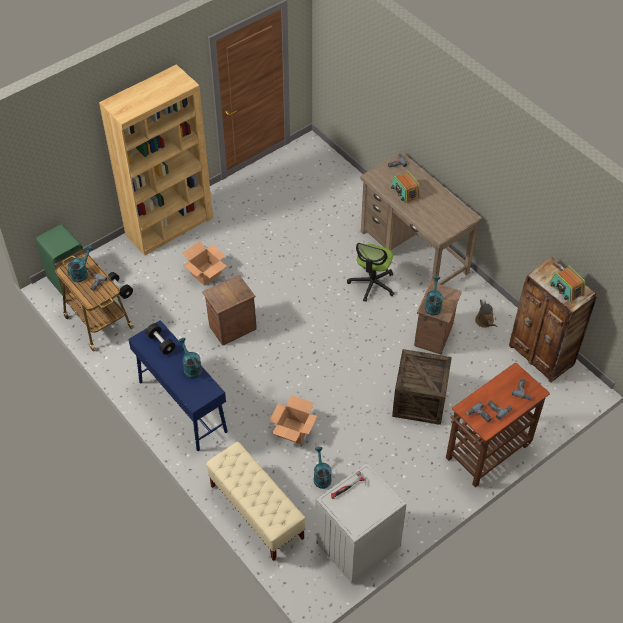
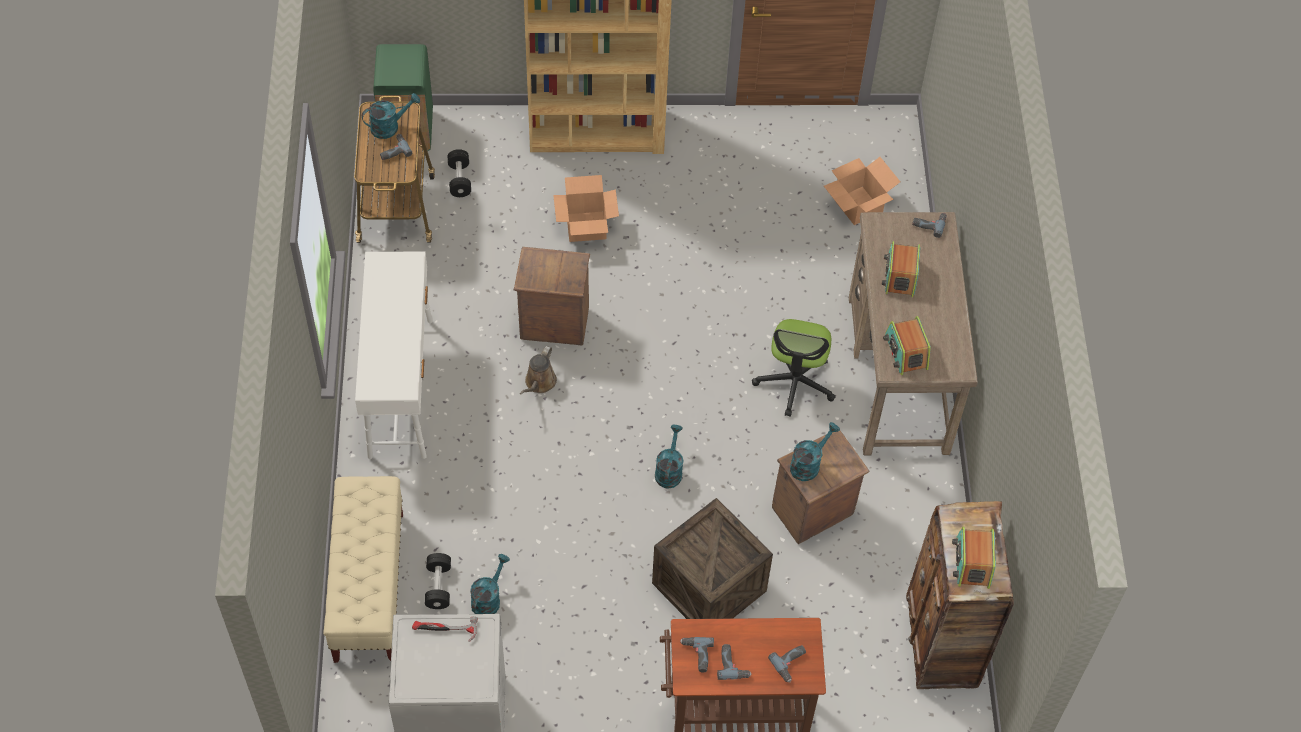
camera: 35 degrees right, 5 degrees up
(161, 343) = (398, 283): black dumbbell -> black dumbbell (438, 586)
(183, 406) = (402, 388): blue console table -> white console table
(191, 367) = (406, 339): turquoise watering can -> turquoise watering can (669, 470)
(294, 430) = (509, 514): cardboard box -> cardboard box (859, 206)
(372, 284) = (795, 383): office chair -> office chair turned 45 degrees counterclockwise
(439, 224) = (905, 352): none -> radio
(485, 322) = (905, 540): brown watering can -> brown watering can (539, 383)

